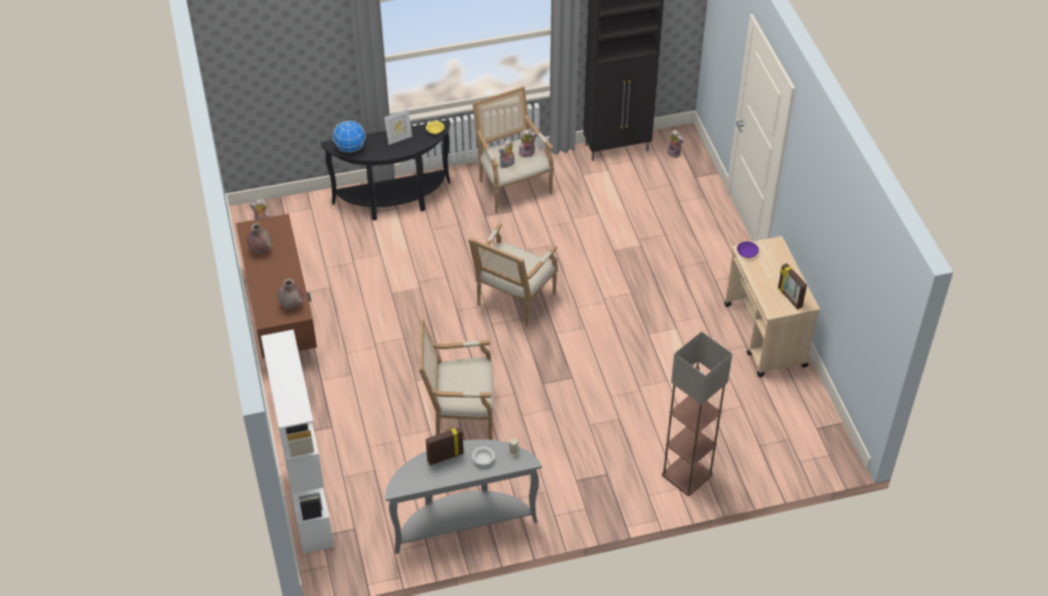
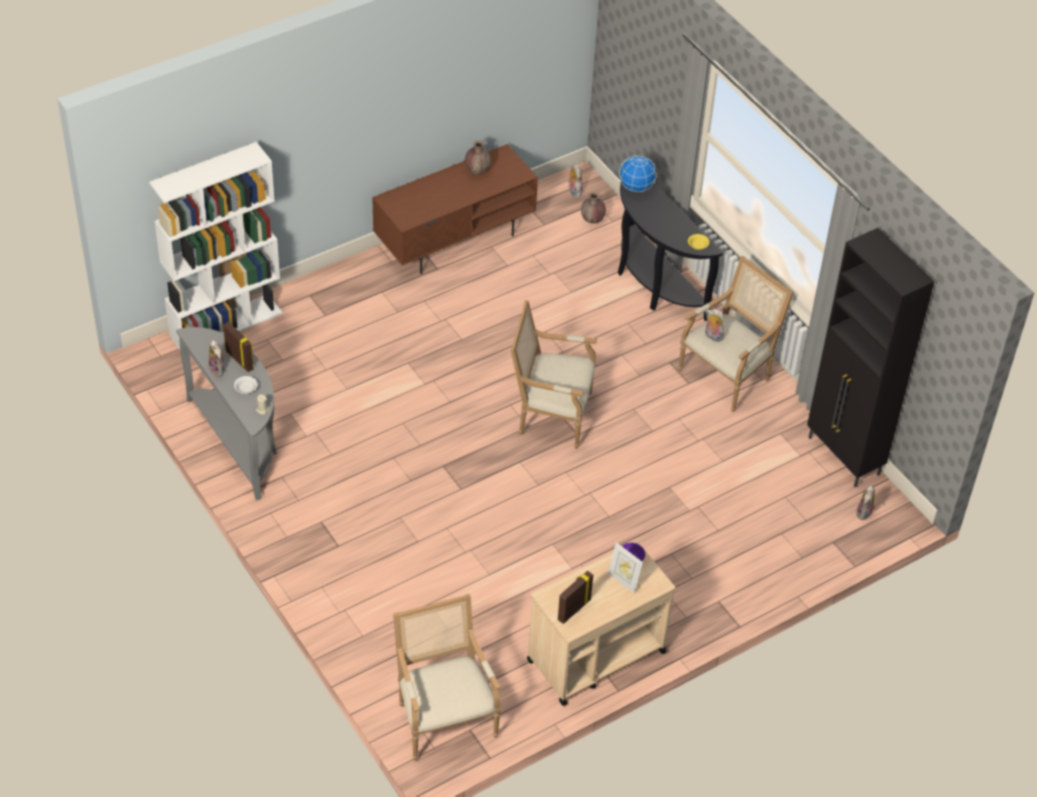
camera: 70 degrees right, 0 degrees up
(292, 305) = (413, 212): brown vase -> brown vase (592, 221)
(399, 139) = (670, 220): picture frame -> picture frame (623, 581)
(459, 414) = (375, 407): armchair -> armchair (443, 717)
(527, 152) = (741, 349): plush toy -> plush toy (218, 370)
(687, 475) = (359, 616): floor lamp -> none

